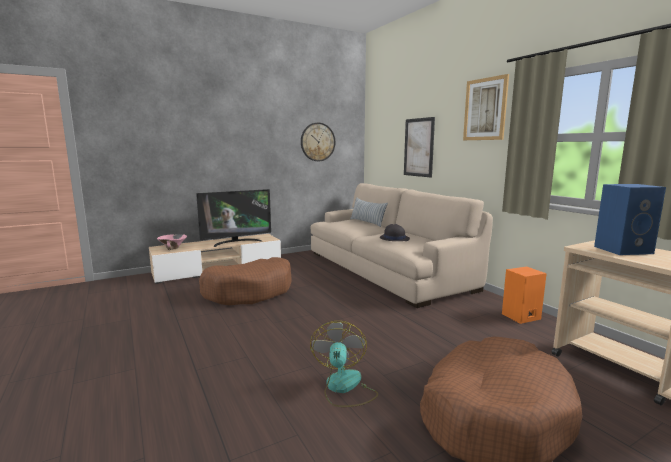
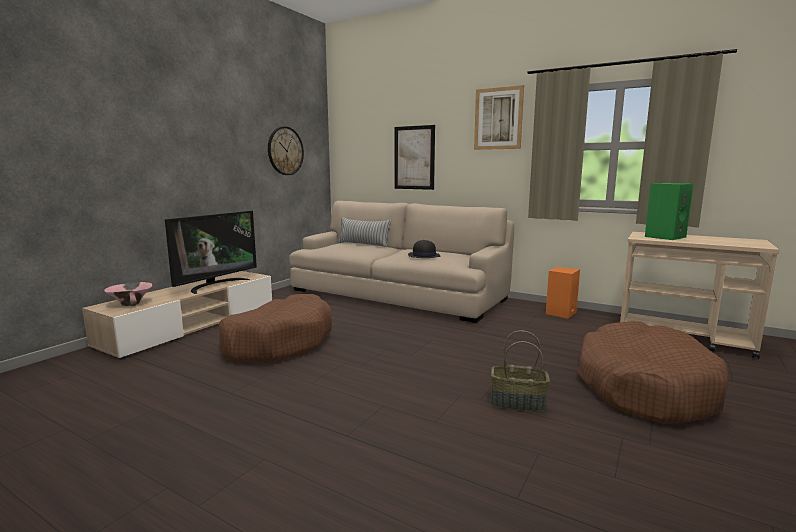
camera: 30 degrees left, 0 degrees up
(344, 388) = (517, 403): fan -> basket
(623, 250) = (664, 237): blue speaker -> green speaker

